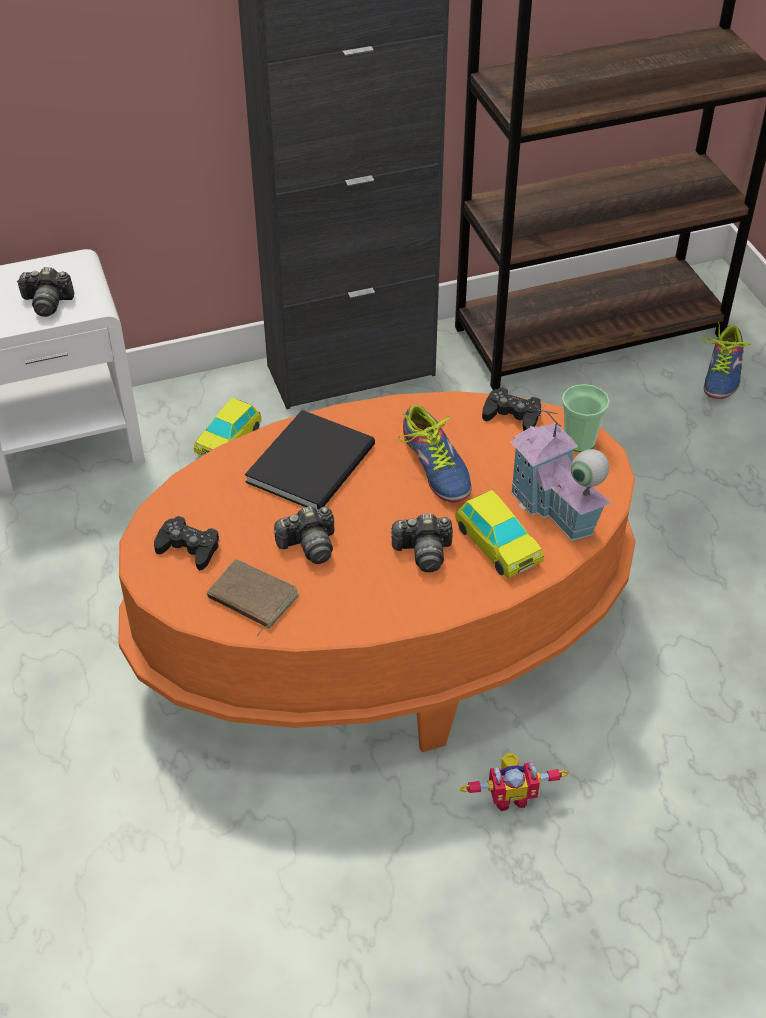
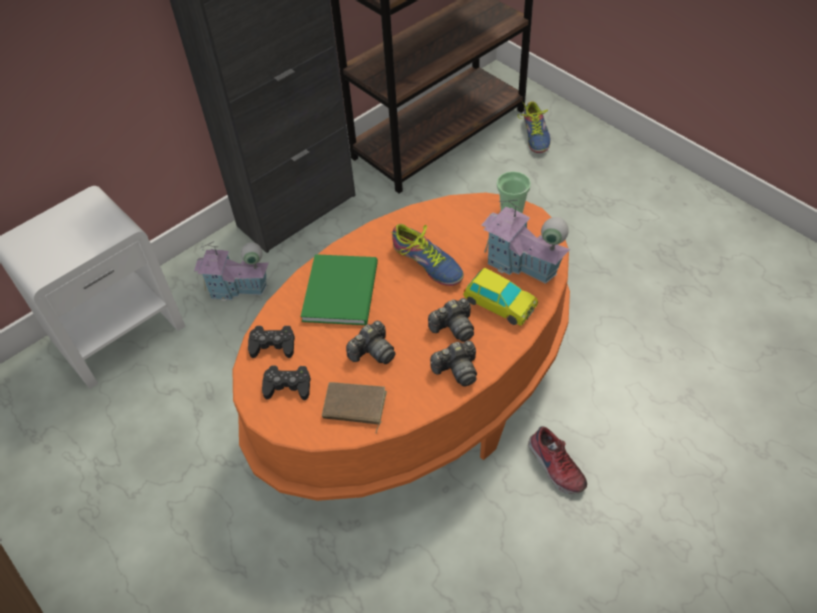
camera: 20 degrees left, 5 degrees up
(47, 303) = (83, 237): camera -> camera (457, 370)
(228, 440) = (237, 289): toy car -> toy house
(315, 462) = (343, 289): black book -> green book
(510, 796) = (554, 467): toy robot -> shoe
(512, 415) = (457, 209): black game controller -> black game controller (273, 345)

